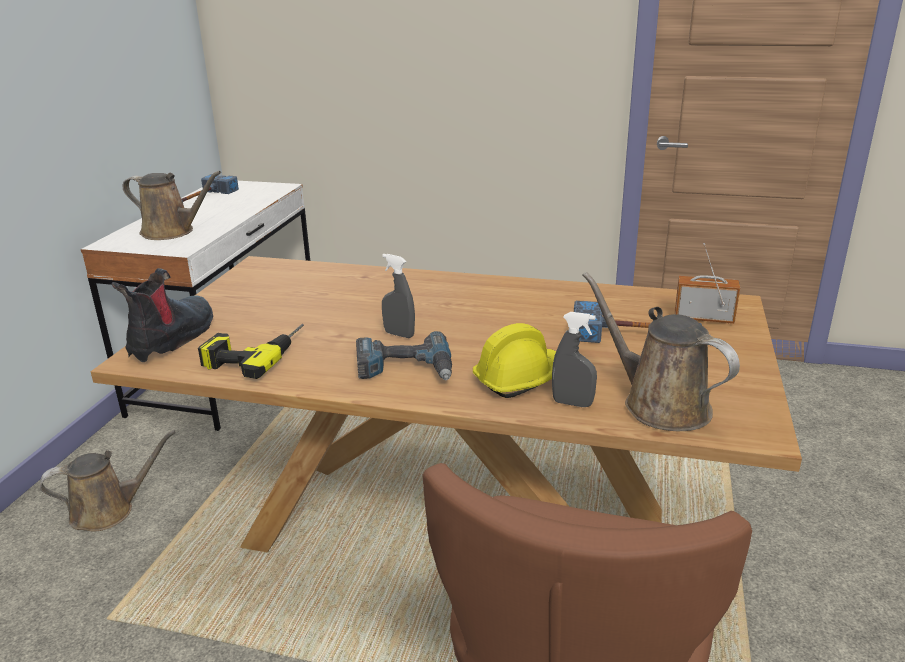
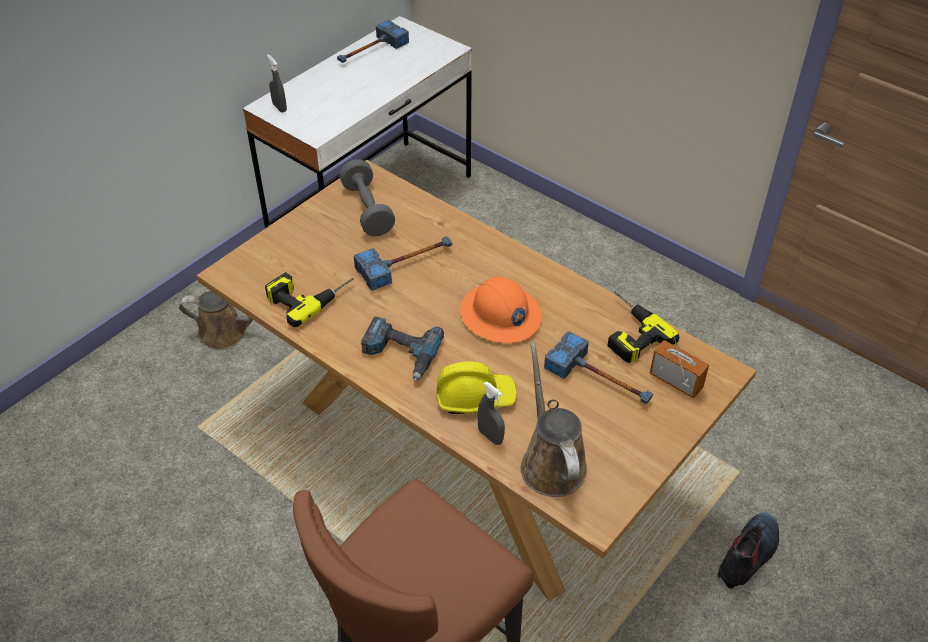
camera: 25 degrees right, 20 degrees up
(172, 232) = (321, 103): brown watering can -> none
(174, 338) = (263, 256): boot -> boot (748, 556)
(277, 283) = (367, 210): none -> grey dumbbell
(352, 307) = (407, 263): none -> hammer
(399, 334) = (421, 311): grey spray bottle -> grey spray bottle (279, 107)
(487, 318) = (500, 315): none -> orange hard hat
(620, 299) = (627, 331): none -> power drill

